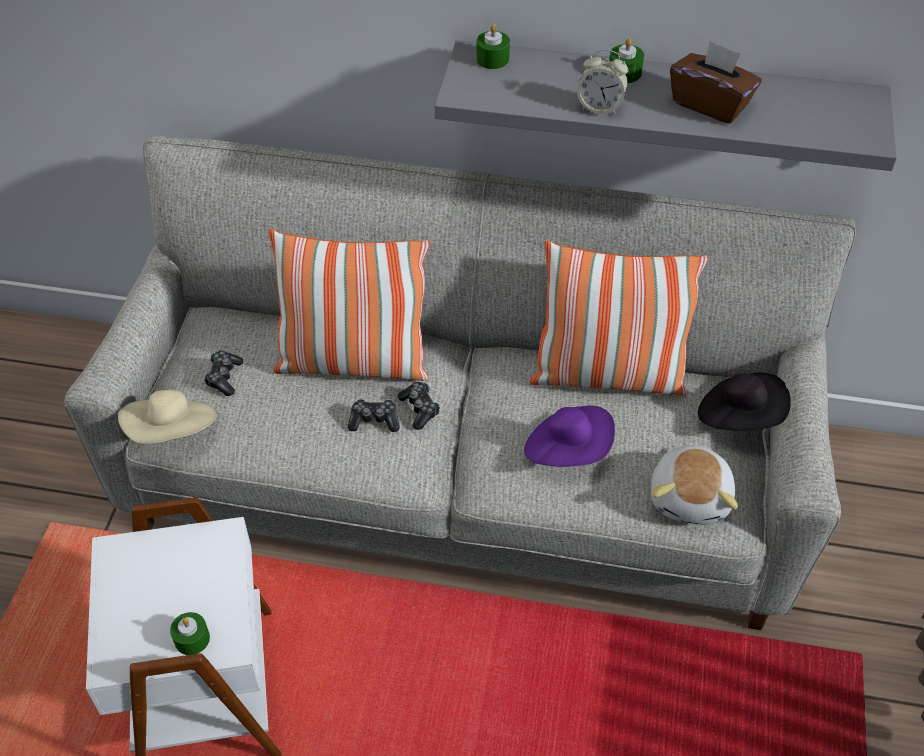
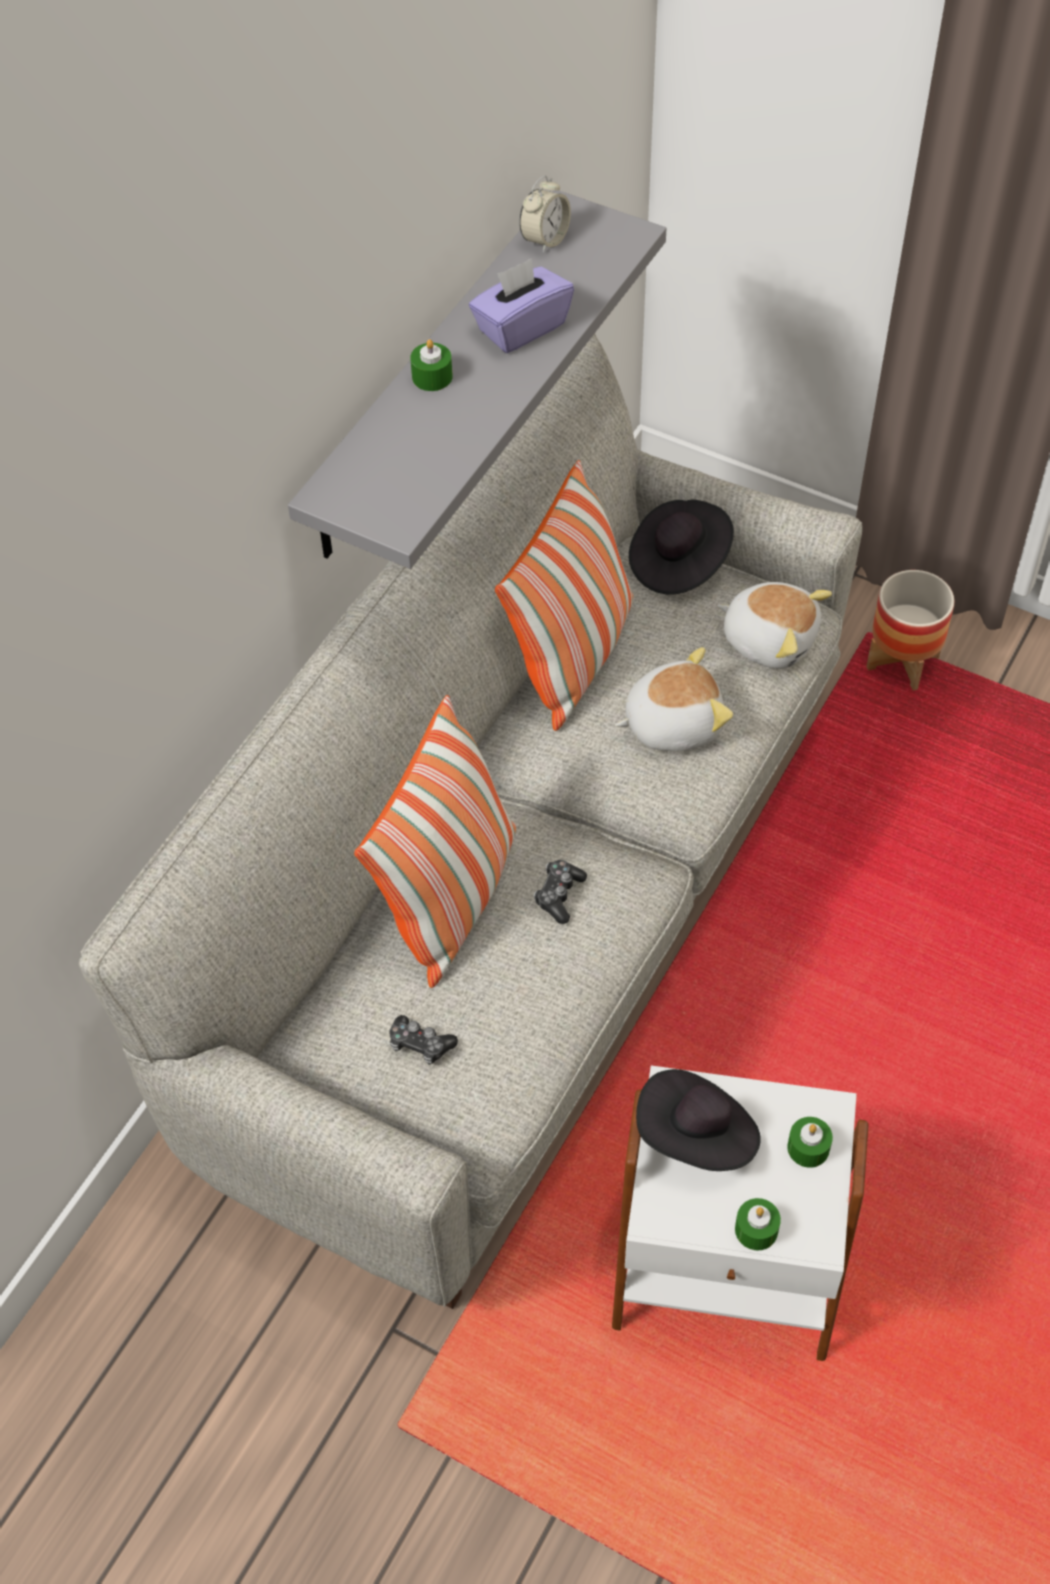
camera: 70 degrees left, 5 degrees up
(173, 432) = (493, 1119): beige hat -> none
(186, 561) = (697, 1137): none -> black hat
(420, 409) = (556, 846): game controller -> none
(492, 59) = (347, 480): green candle -> green candle (756, 1230)
(568, 451) = (672, 723): purple hat -> plush toy
(600, 107) = (484, 415): alarm clock -> alarm clock (545, 240)
(710, 104) = (521, 327): brown tissue box -> purple tissue box
(844, 691) = (902, 663): none -> planter

